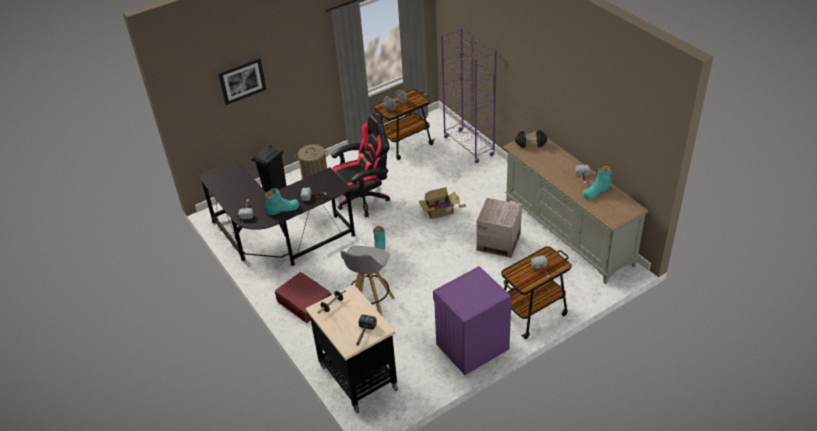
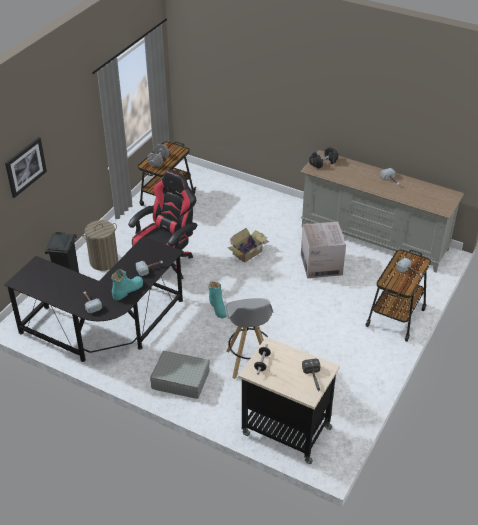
camera: 30 degrees left, 0 degrees up
(304, 302) = (180, 380): red suitcase -> grey suitcase
(469, 146) = (230, 186): purple bookcase -> none
(471, 346) = (366, 364): purple washing machine -> none
(596, 191) = (411, 189): turquoise boot -> none

